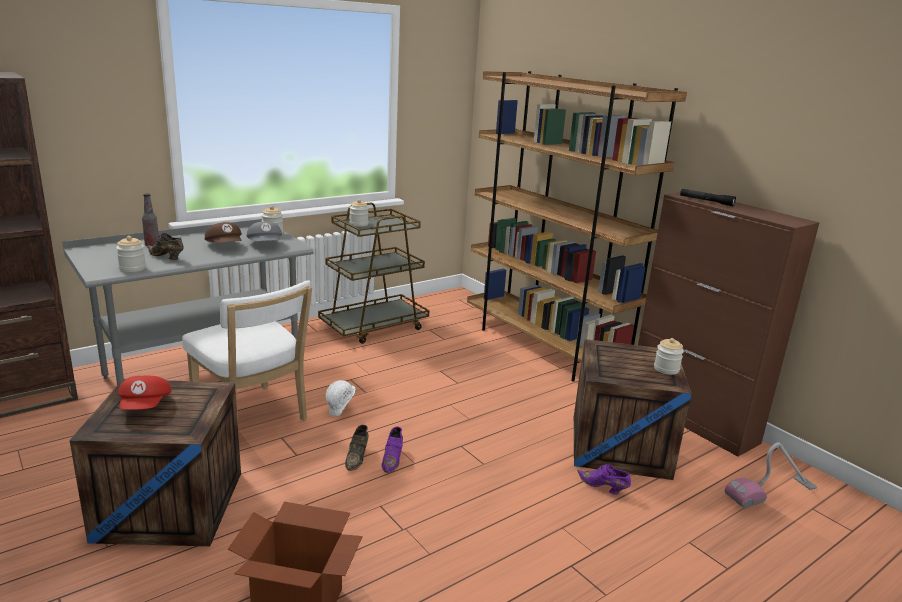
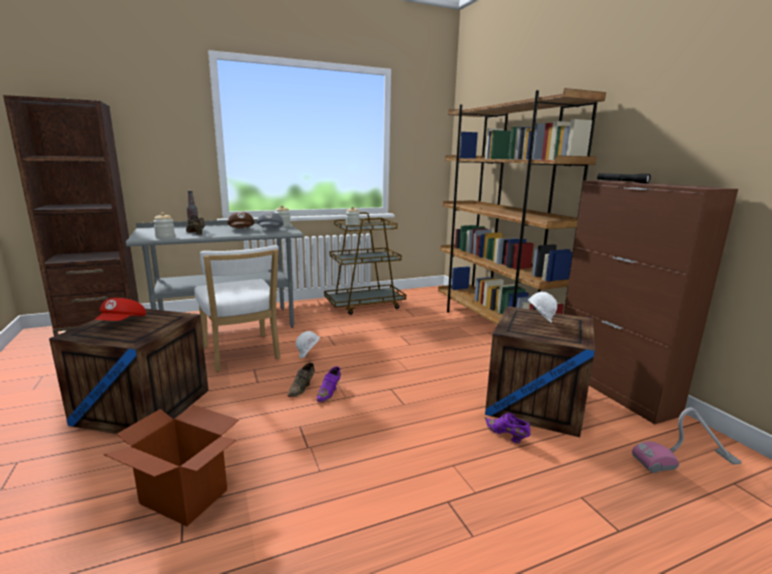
camera: 15 degrees right, 5 degrees down
(626, 361) = (538, 322): none -> white hard hat
(666, 369) = (576, 331): jar -> none

